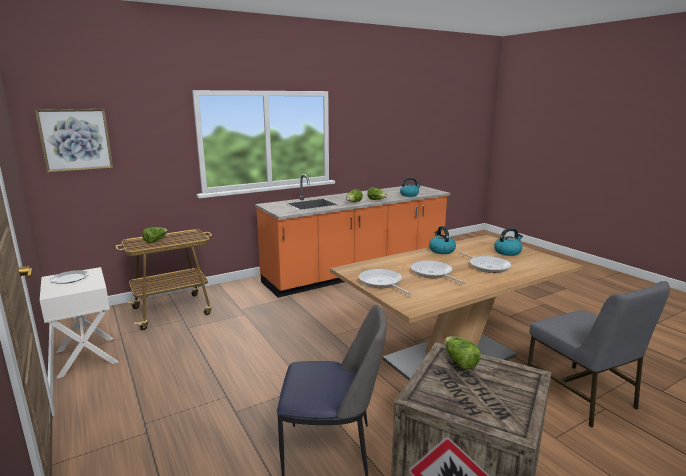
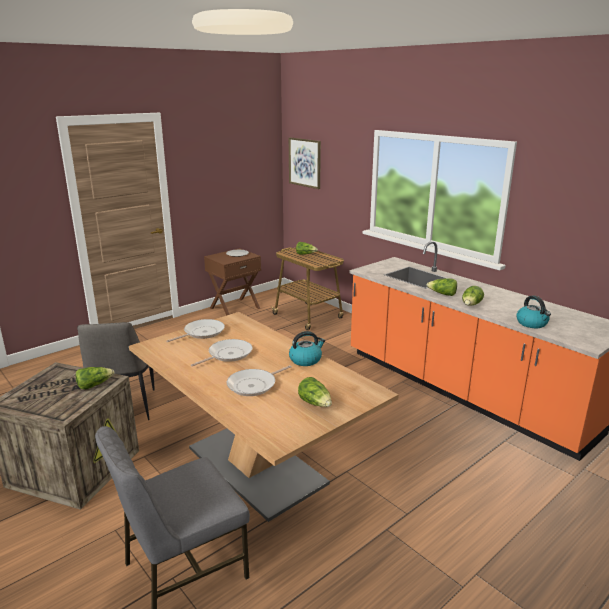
camera: 80 degrees right, 5 degrees up
(85, 357) = (234, 308): white nightstand -> brown nightstand
(507, 252) = (315, 403): kettle -> lettuce

